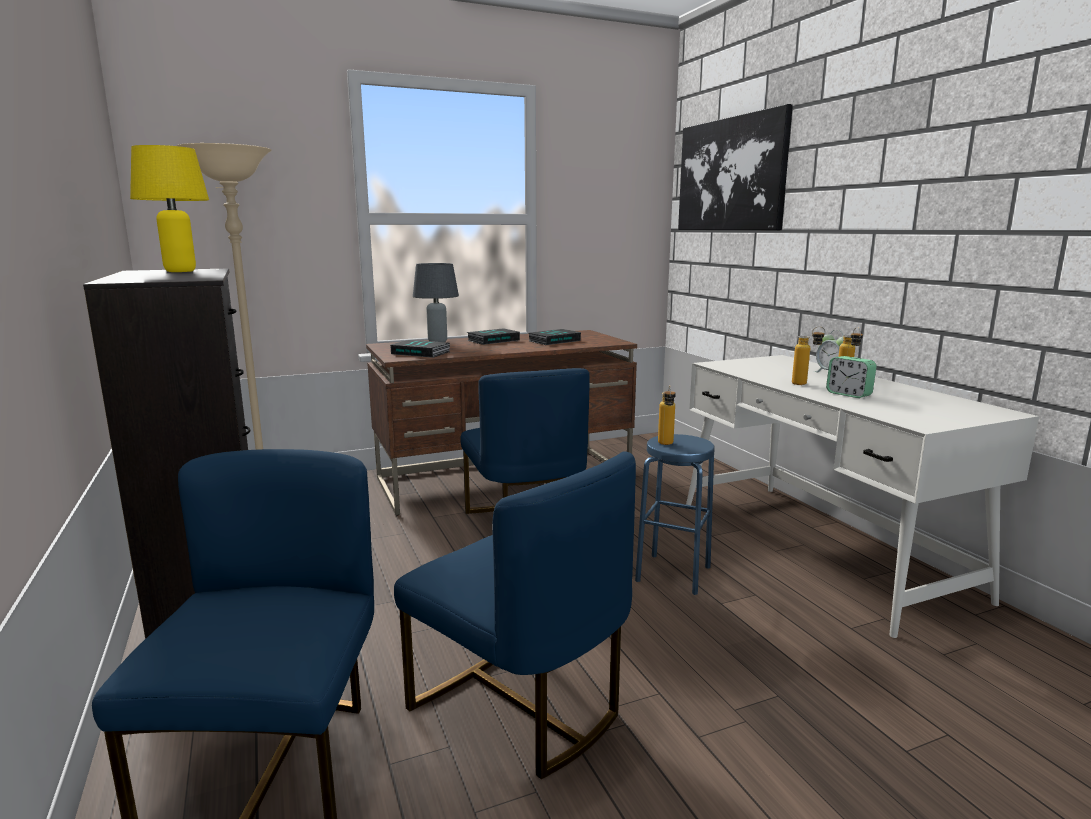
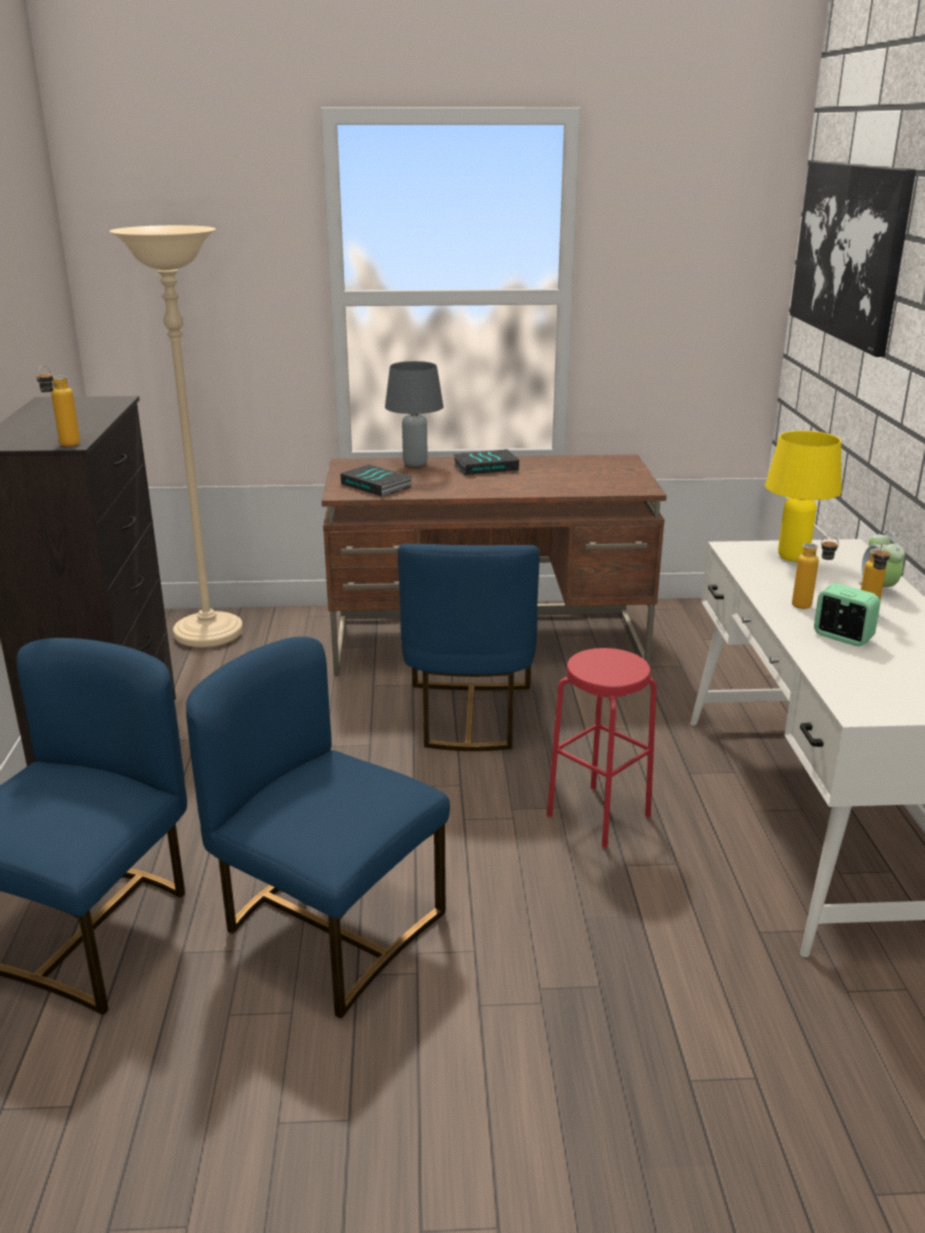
camera: 20 degrees right, 10 degrees up
(180, 271) = (80, 408): yellow table lamp -> yellow table lamp (792, 557)
(520, 706) = (328, 928): blue chair -> blue chair turned 150 degrees clockwise
(554, 340) = (562, 476): book -> none
(666, 445) = (588, 665): bottle -> bottle (64, 446)
(673, 573) = (598, 815): blue stool -> red stool
(848, 394) = (842, 637): alarm clock -> alarm clock turned 150 degrees clockwise

